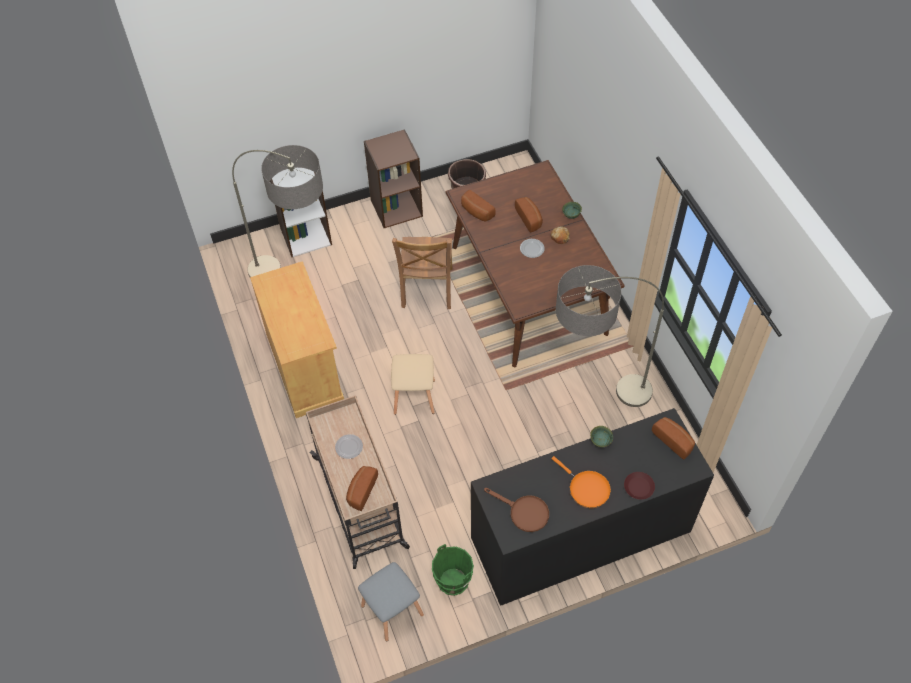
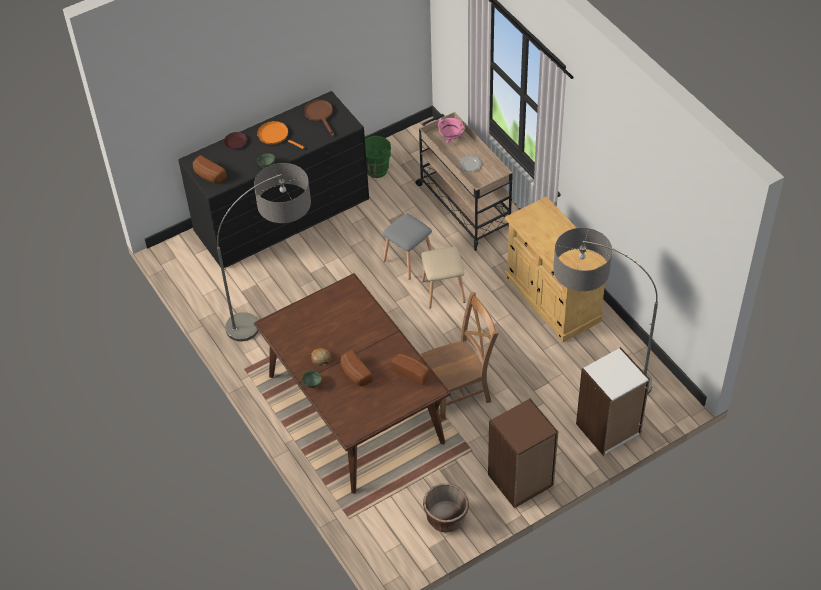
camera: 170 degrees right, 5 degrees down
(360, 491) = (450, 139): bread -> pink cooking pot
(393, 610) = (417, 147): grey stool -> grey stool (407, 260)
(427, 290) = (459, 391): brown chair -> brown chair turned 75 degrees clockwise
(524, 512) = (320, 115): brown frying pan -> brown frying pan turned 45 degrees clockwise
(532, 249) = (347, 342): plate -> none

